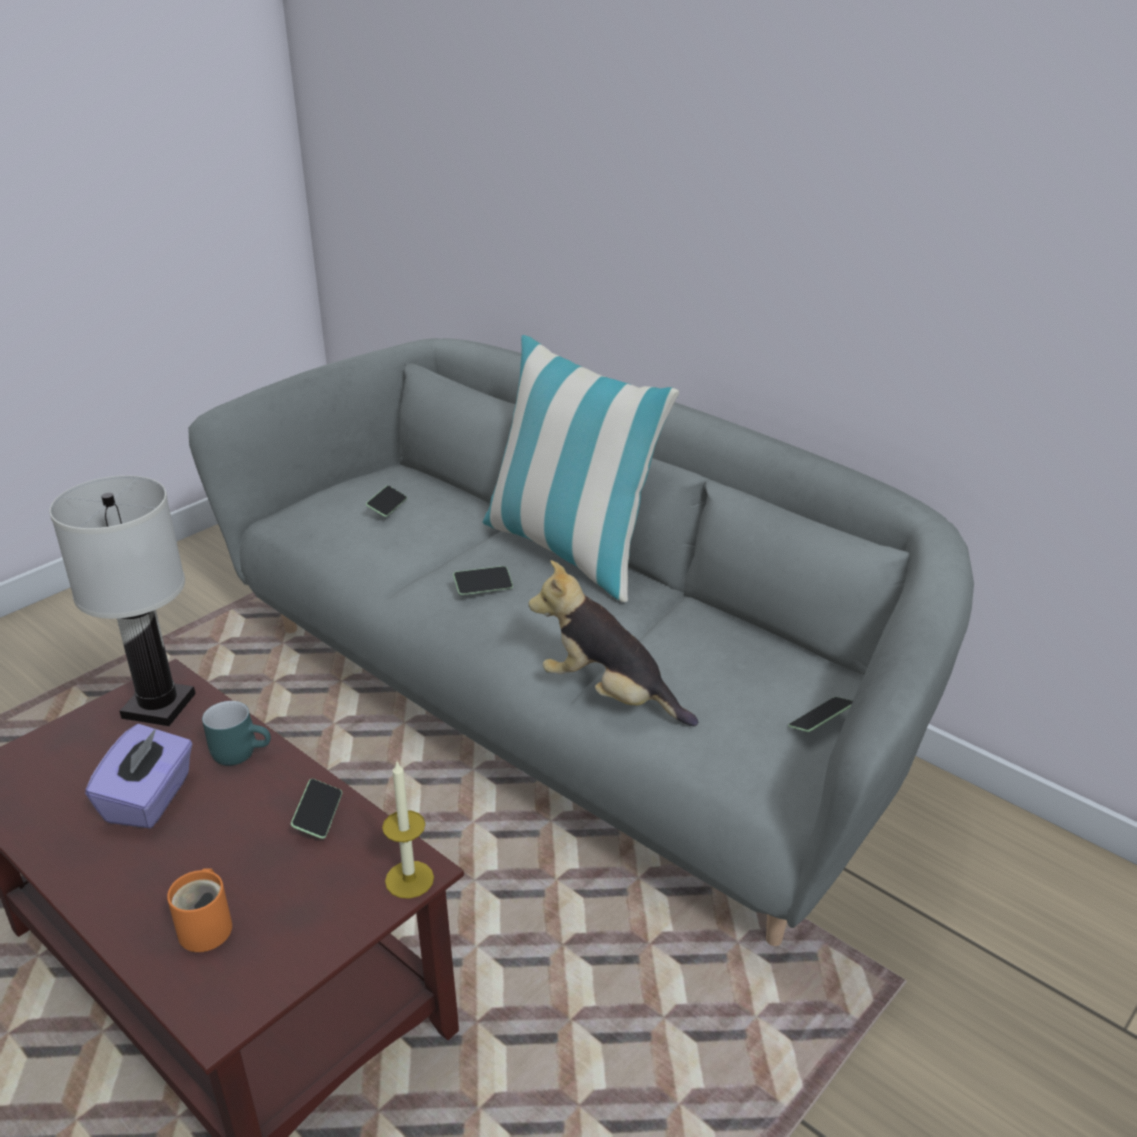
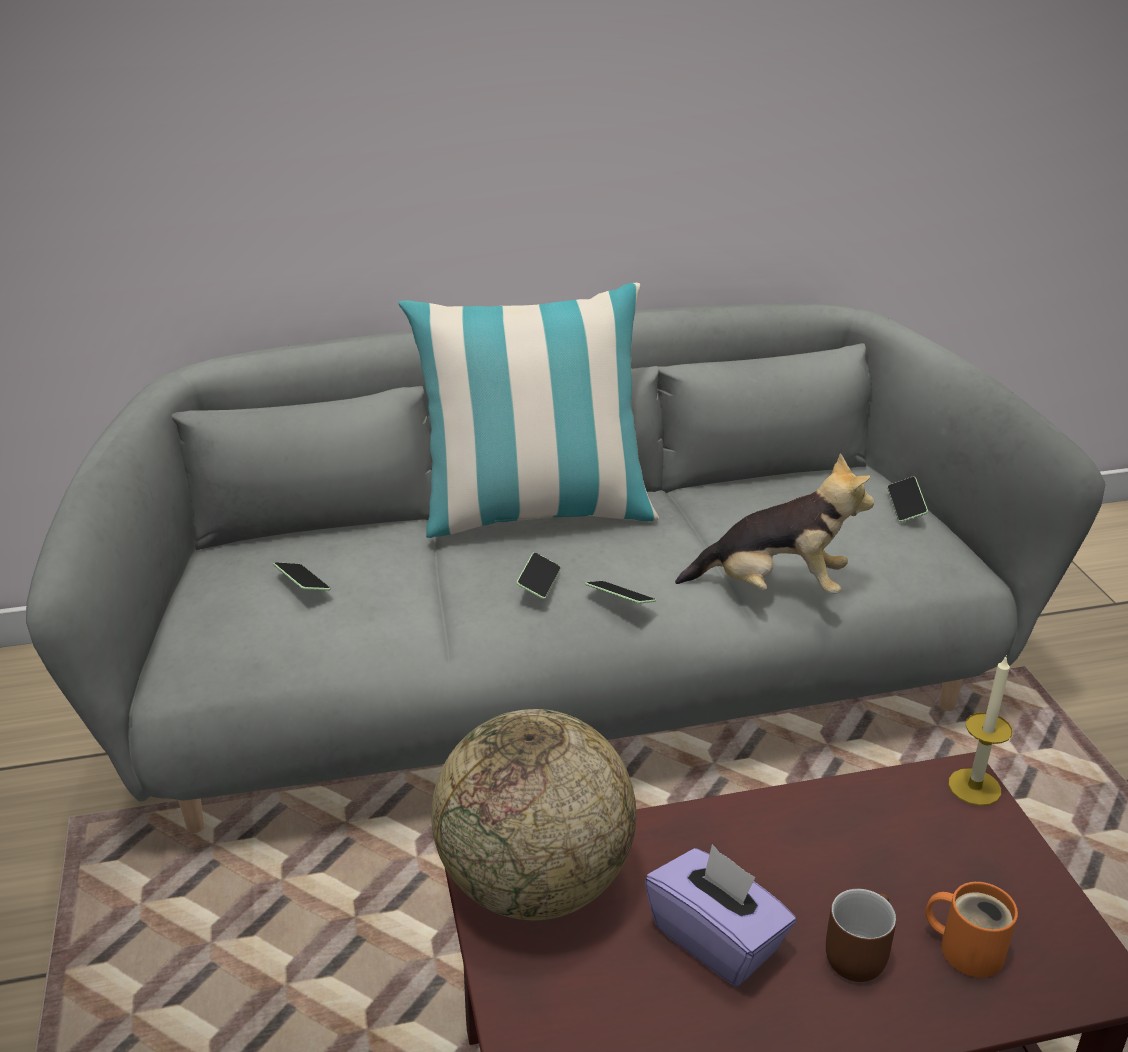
camera: 55 degrees left, 0 degrees up
(159, 706) = (535, 883): white table lamp -> globe
(173, 868) = (855, 951): none -> brown mug
(241, 751) = (685, 839): turquoise mug -> none
(318, 816) = (840, 816): phone -> phone (620, 600)
(609, 695) = (774, 587): plush toy -> plush toy turned 150 degrees counterclockwise

